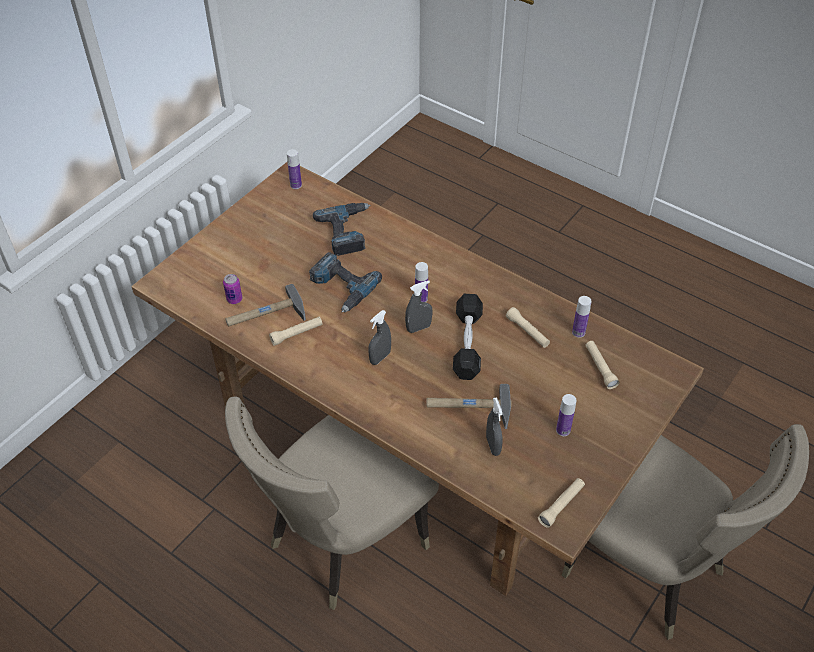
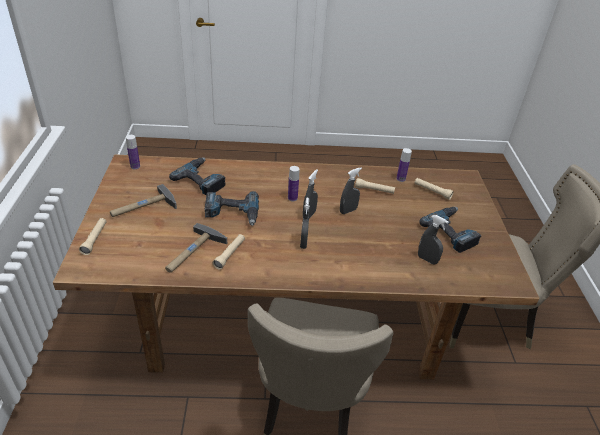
camera: 40 degrees left, 10 degrees down
(234, 299) = (157, 253): can -> none
(467, 343) = (348, 211): black dumbbell -> grey spray bottle
(468, 408) = (389, 245): hammer -> hammer (143, 207)
(561, 505) = (500, 272): beige flashlight -> beige flashlight (95, 239)
(563, 430) = (452, 232): bottle -> power drill

